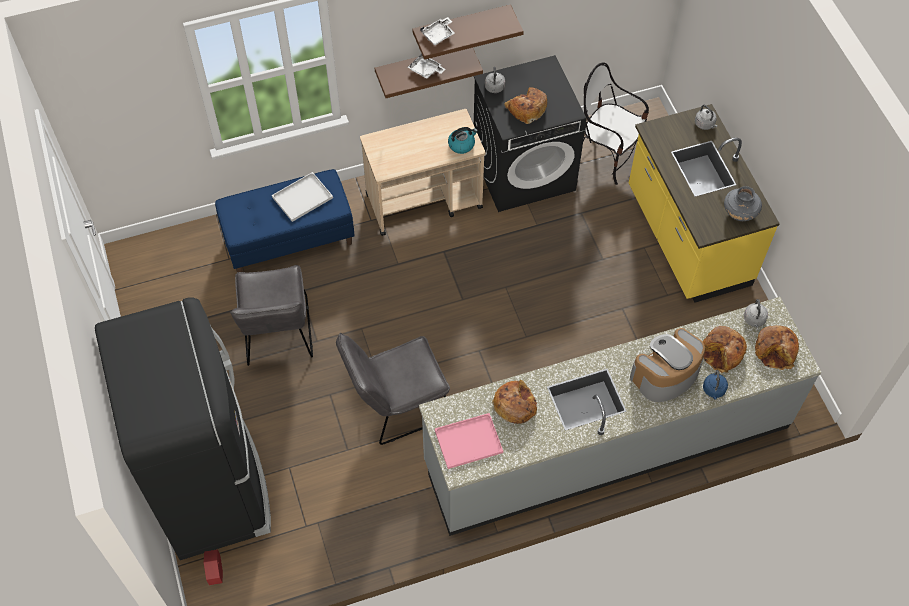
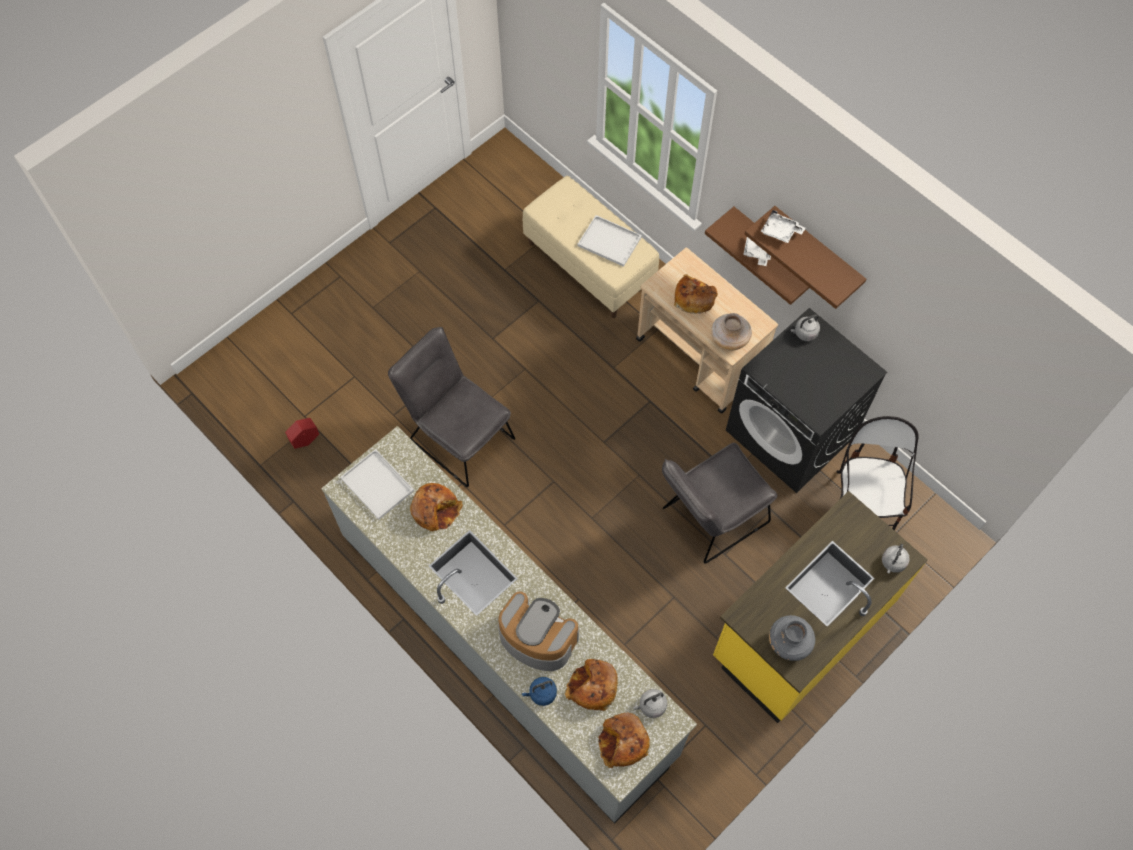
camera: 65 degrees right, 5 degrees up
(213, 483) = (312, 325): black fridge -> none
(216, 573) = (232, 368): red planter -> red planter (305, 440)
(277, 336) = (481, 305): grey chair -> grey chair (709, 519)
(289, 239) = (590, 264): blue bench -> beige bench
(461, 144) = (729, 339): kettle -> beige vase
(469, 440) = (378, 485): pink tray -> white tray
(526, 108) = (796, 373): bread -> bread (694, 297)

